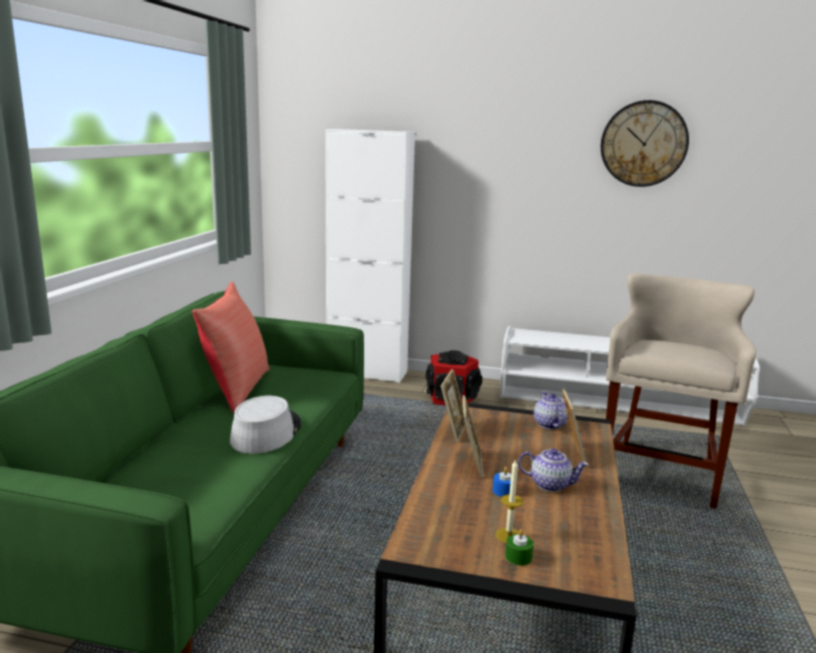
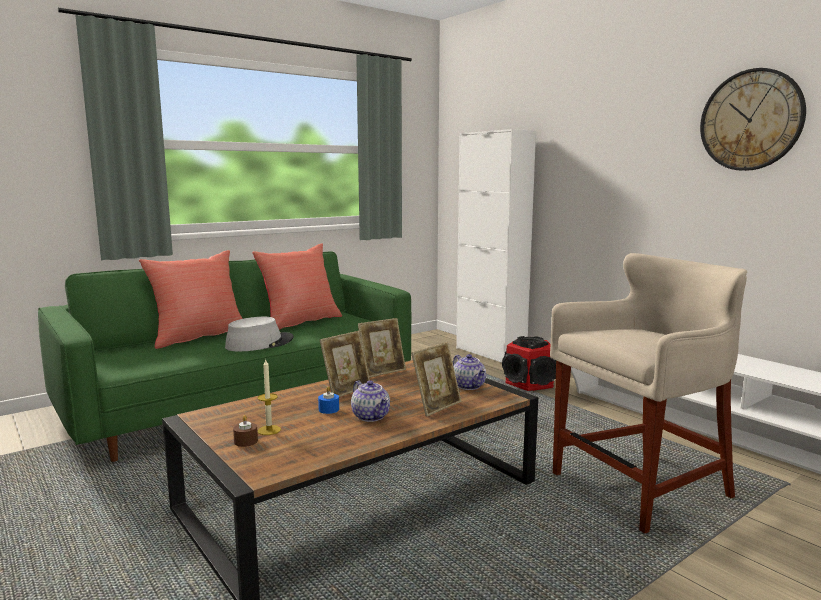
camera: 40 degrees right, 5 degrees down
(157, 445) = (198, 337): none -> red pillow
(518, 557) = (246, 441): green candle -> brown candle
(549, 424) = (469, 386): teapot -> teapot turned 120 degrees clockwise

